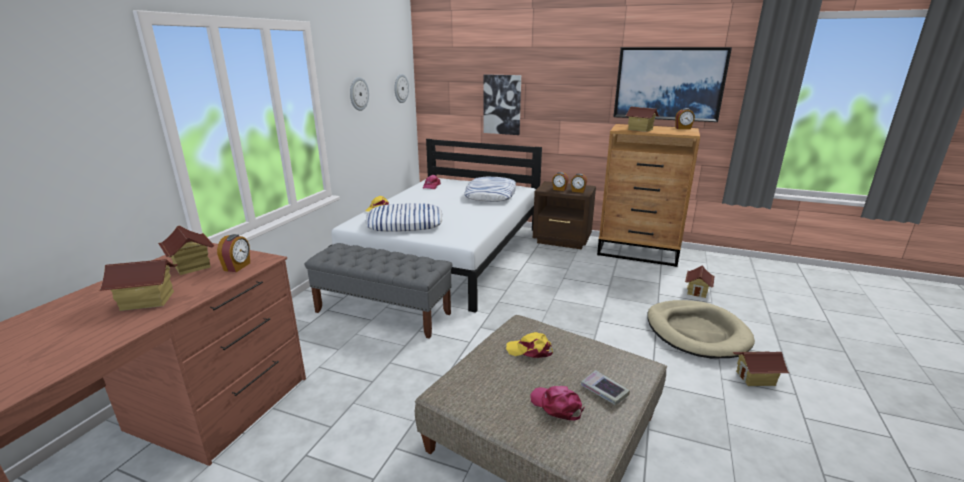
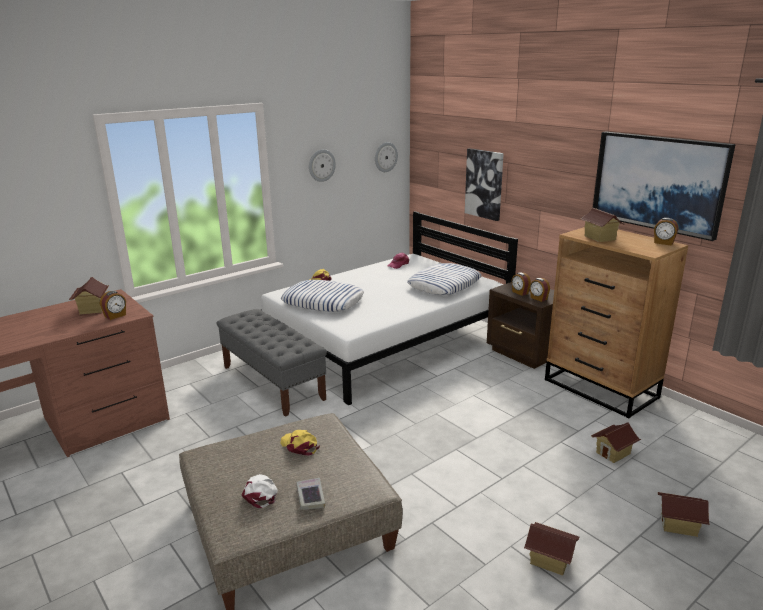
camera: 30 degrees right, 0 degrees up
(147, 301) = (44, 329): toy house -> toy house (678, 525)
(556, 405) = (260, 493): pink cap -> white cap
(696, 332) = (548, 494): beige dog bed -> none

